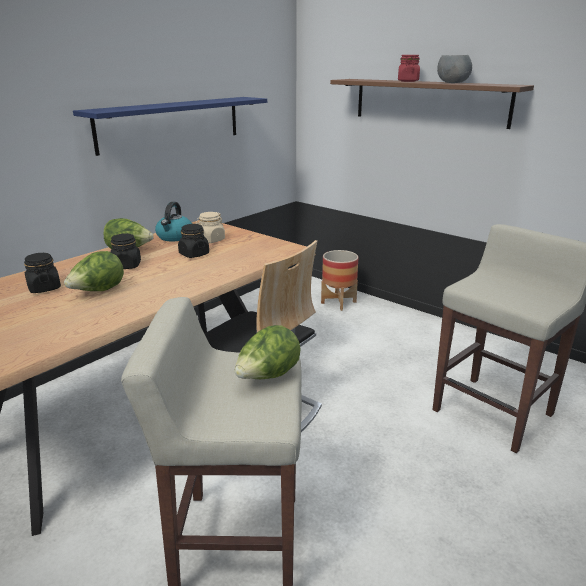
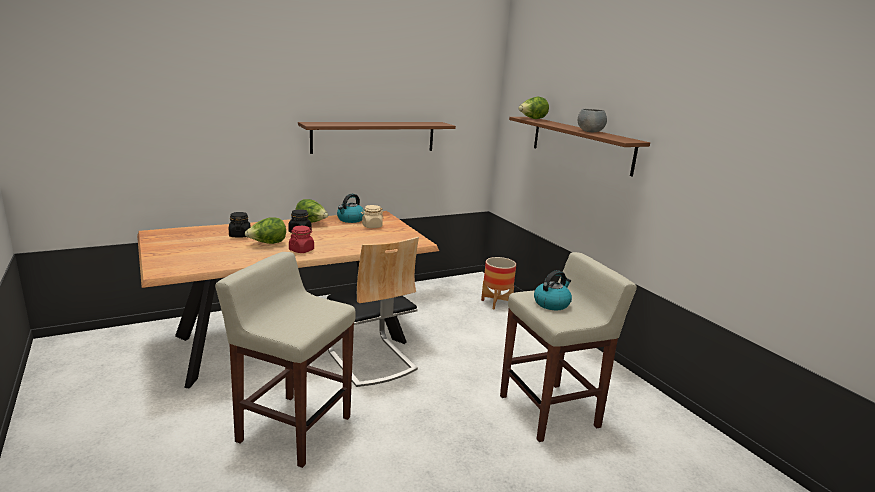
camera: 20 degrees right, 5 degrees down
(171, 123) = (374, 137): blue shelf -> brown shelf
(194, 254) = (350, 233): black jar -> none
(268, 377) = (320, 313): lettuce -> lettuce (532, 119)
(408, 81) = (562, 125): red jar -> red jar (301, 250)
(502, 290) = (551, 303): none -> kettle

